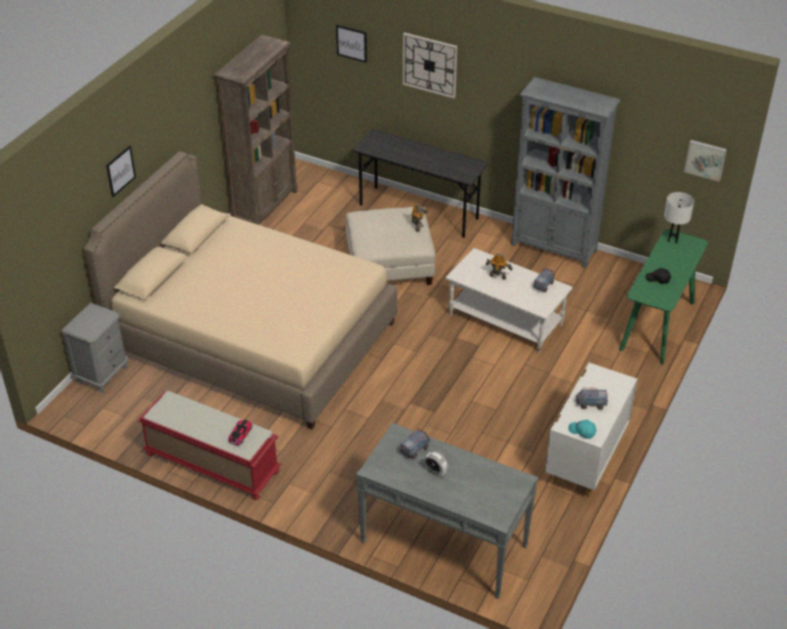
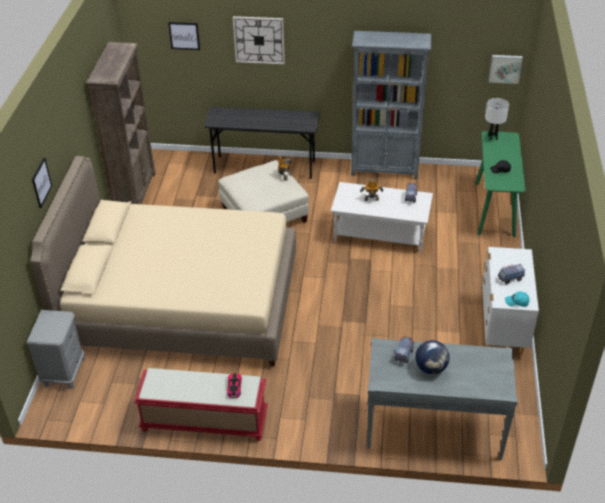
camera: 20 degrees left, 0 degrees up
(435, 471) = (431, 368): alarm clock -> globe

